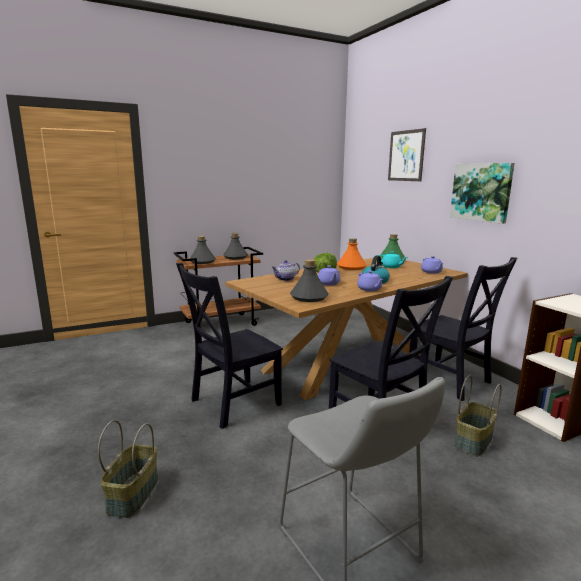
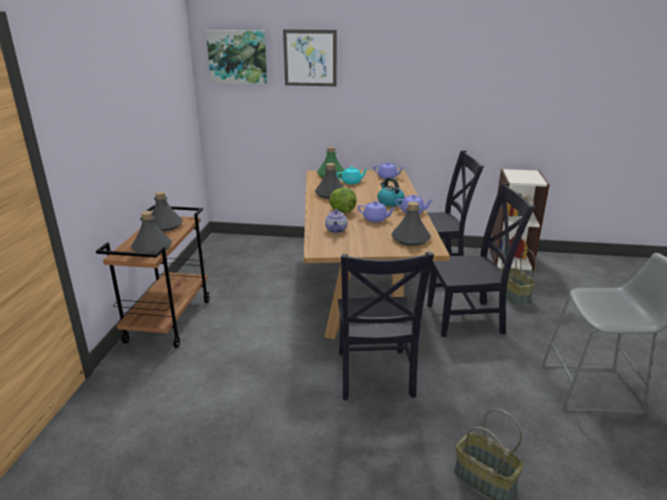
camera: 55 degrees left, 10 degrees up
(351, 267) = (330, 194): orange bottle -> grey bottle
(481, 192) = (413, 95): picture -> picture (237, 57)

